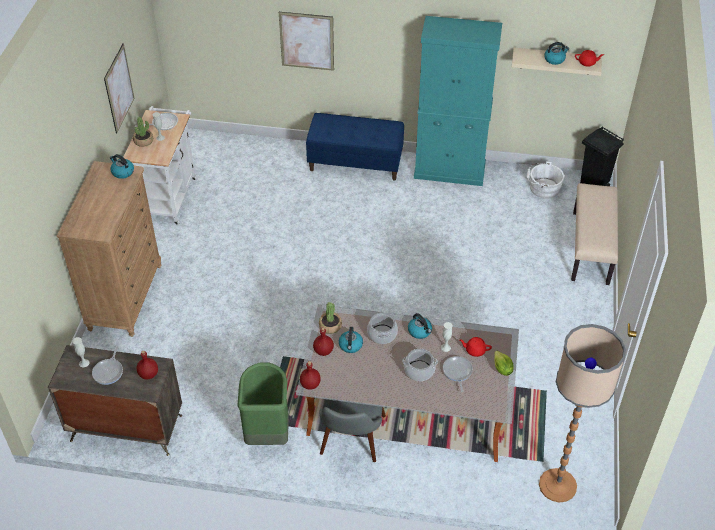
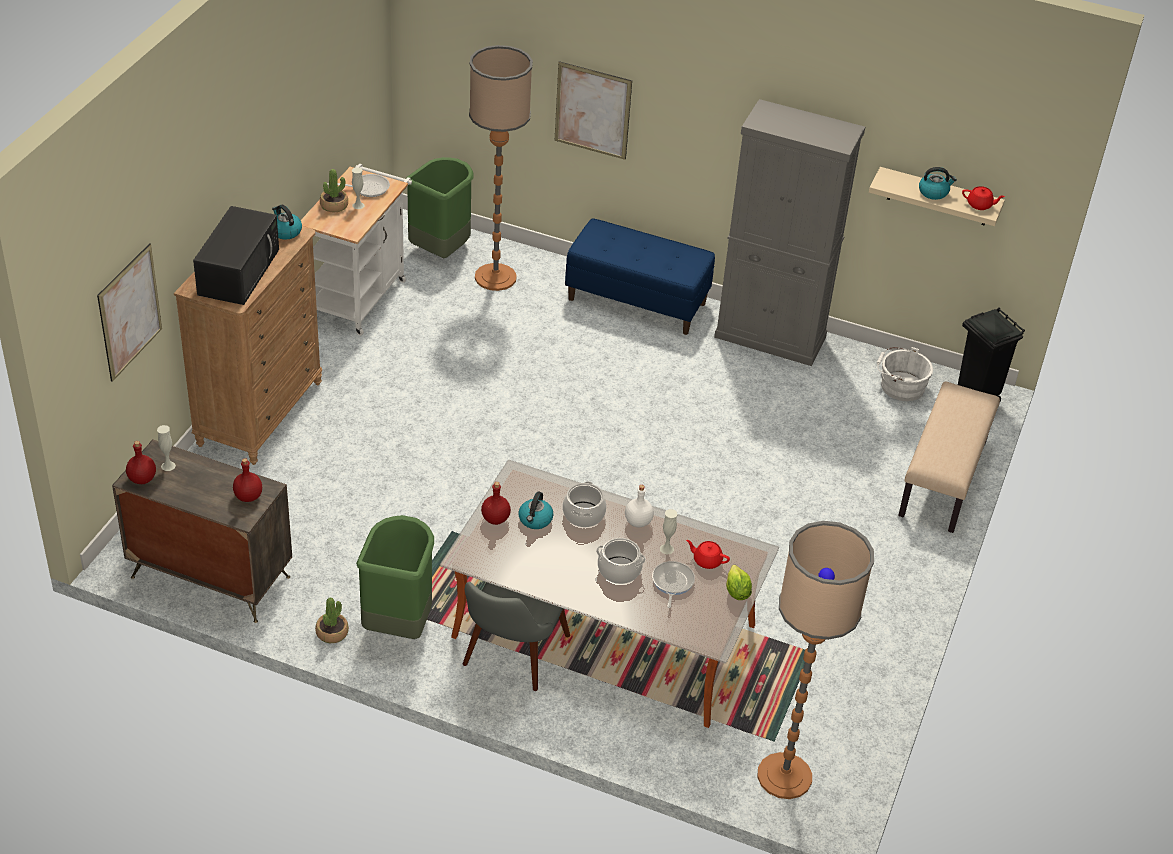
camera: 10 degrees right, 5 degrees down
(98, 209) = (239, 271): none -> black microwave
(109, 371) = (197, 483): frying pan -> none
(119, 88) = (312, 124): picture -> picture (130, 312)
(214, 152) = (441, 250): none -> green trash can
(256, 164) = (495, 277): none -> floor lamp
(310, 384) = (464, 557): red bottle -> red bottle (142, 479)
(330, 326) = (515, 490): potted plant -> potted plant (332, 633)
(420, 331) = (638, 521): kettle -> white bottle
(450, 171) = (770, 337): turquoise cabinet -> grey cabinet

